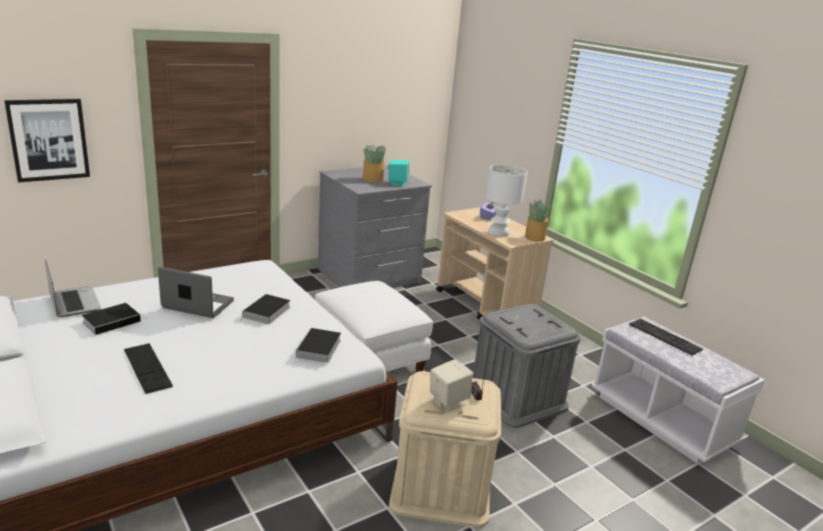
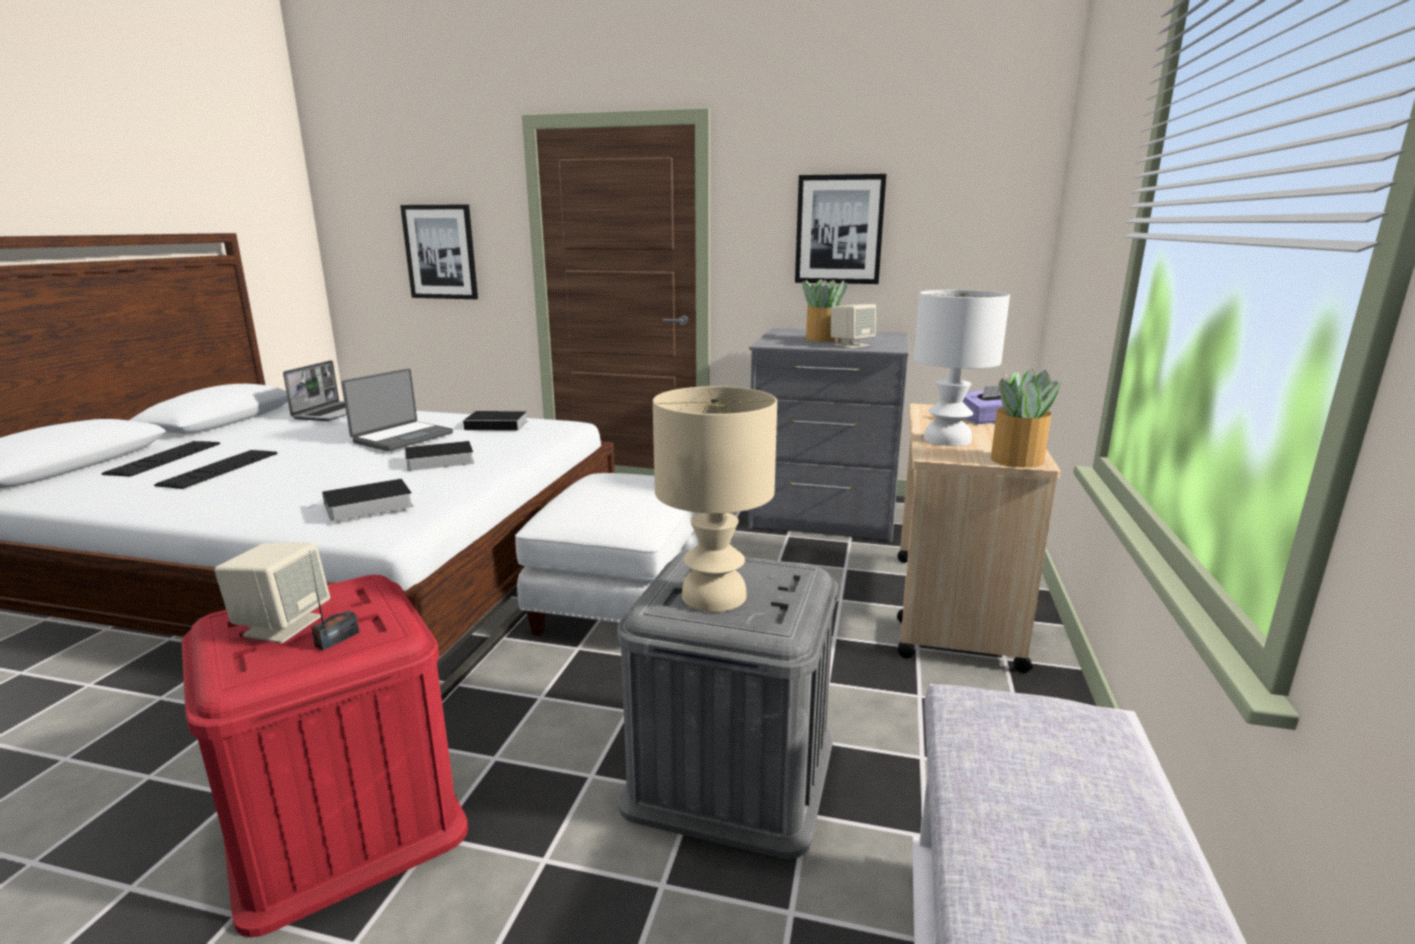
camera: 50 degrees right, 5 degrees down
(113, 321) = (314, 431): book -> book (498, 425)
(197, 305) = (402, 437): laptop -> laptop turned 60 degrees clockwise
(355, 109) = (839, 230): none -> picture
(397, 183) = (851, 345): turquoise speaker -> beige speaker
(441, 485) = (344, 820): beige storage box -> red storage box
(532, 326) = (715, 596): none -> beige table lamp
(664, 336) = (1071, 776): keyboard -> keyboard (164, 458)

